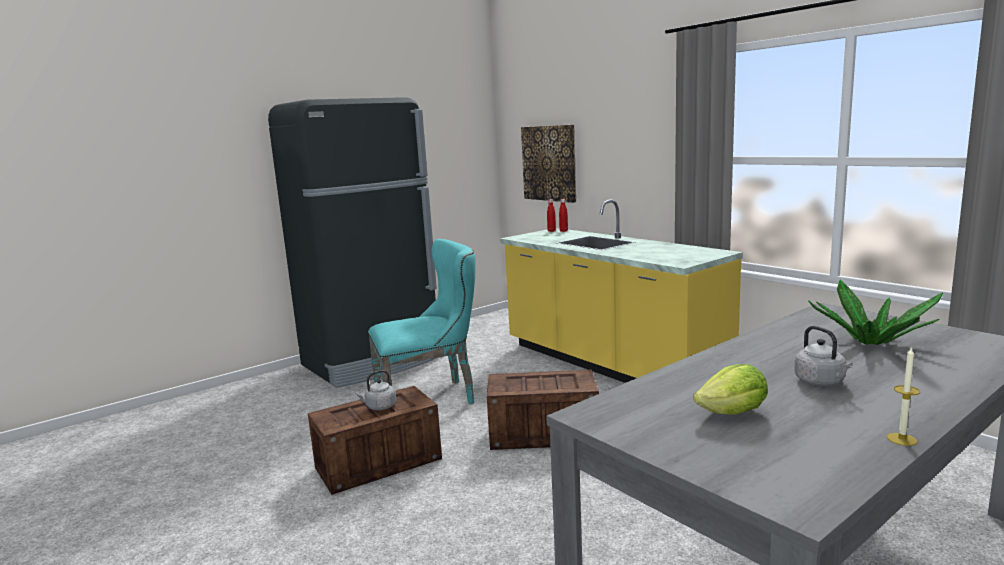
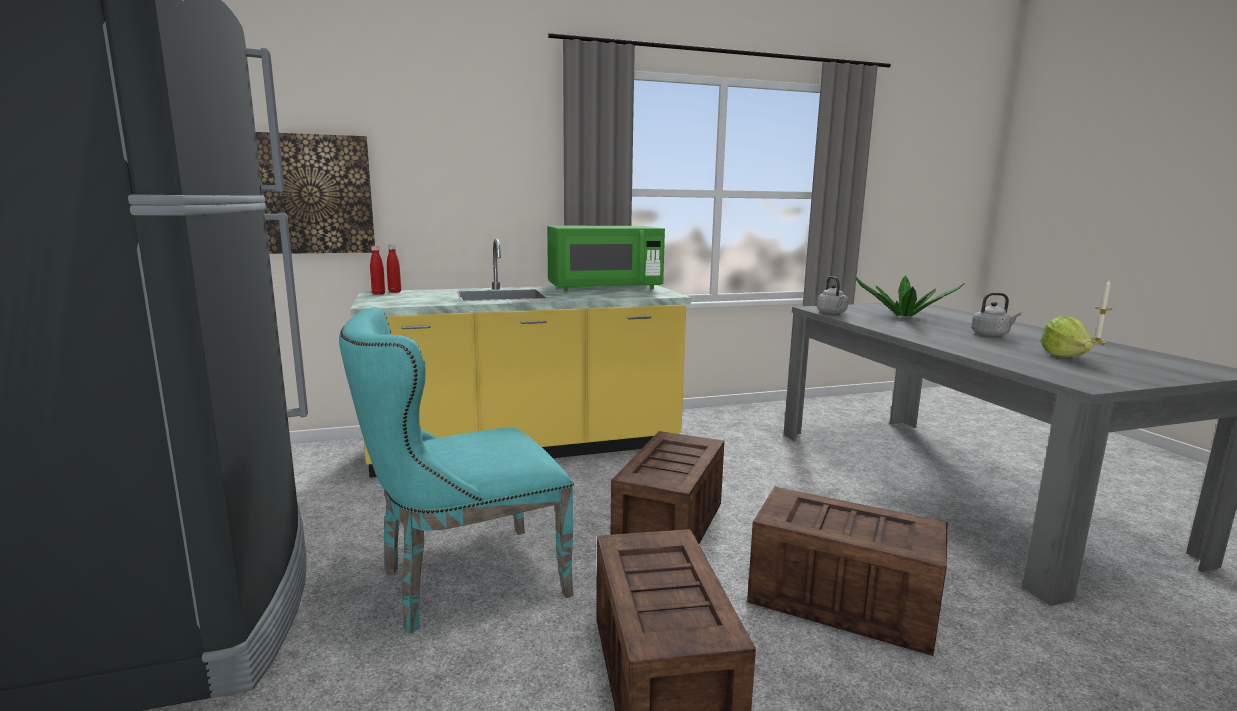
camera: 70 degrees left, 0 degrees up
(379, 407) = (662, 577): grey kettle -> grey kettle (832, 313)
(431, 397) = (461, 582): turquoise chair -> turquoise chair turned 120 degrees counterclockwise
(488, 509) = (838, 601): none -> crate
(677, 249) = (604, 288): none -> green microwave

